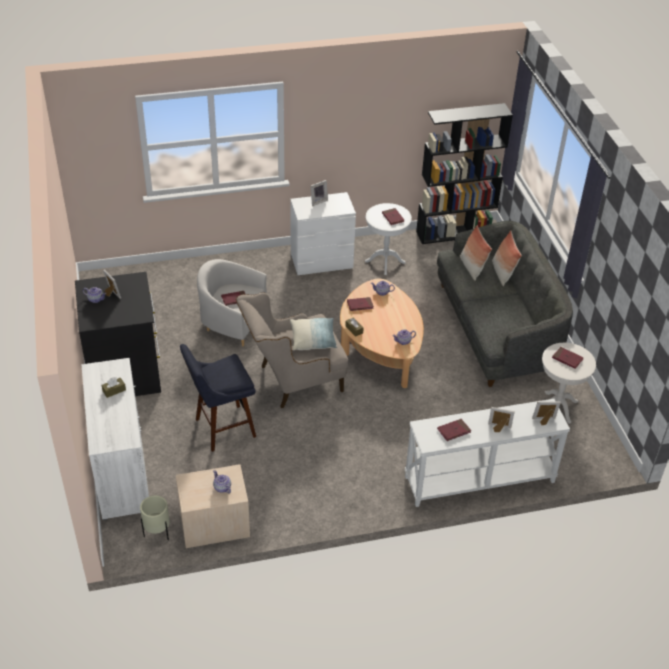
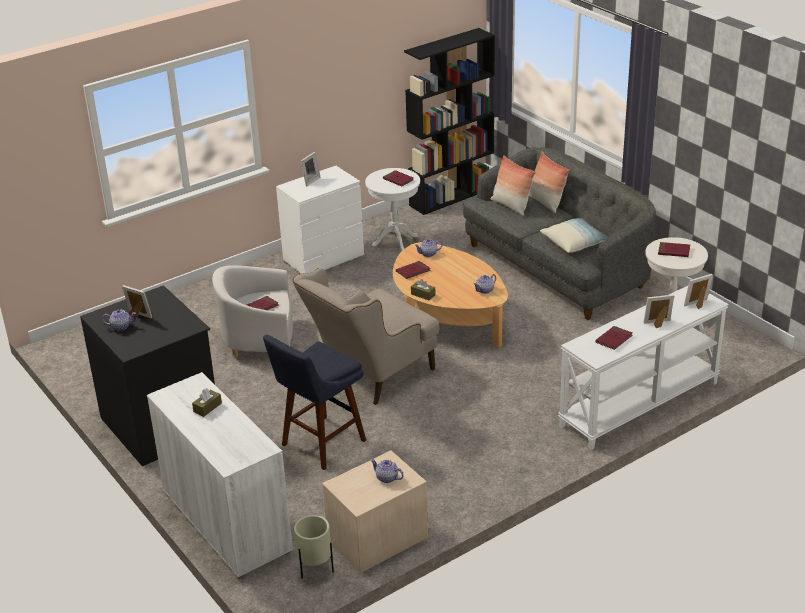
camera: 20 degrees left, 10 degrees down
(313, 339) = (389, 312): pillow -> pillow (574, 243)

